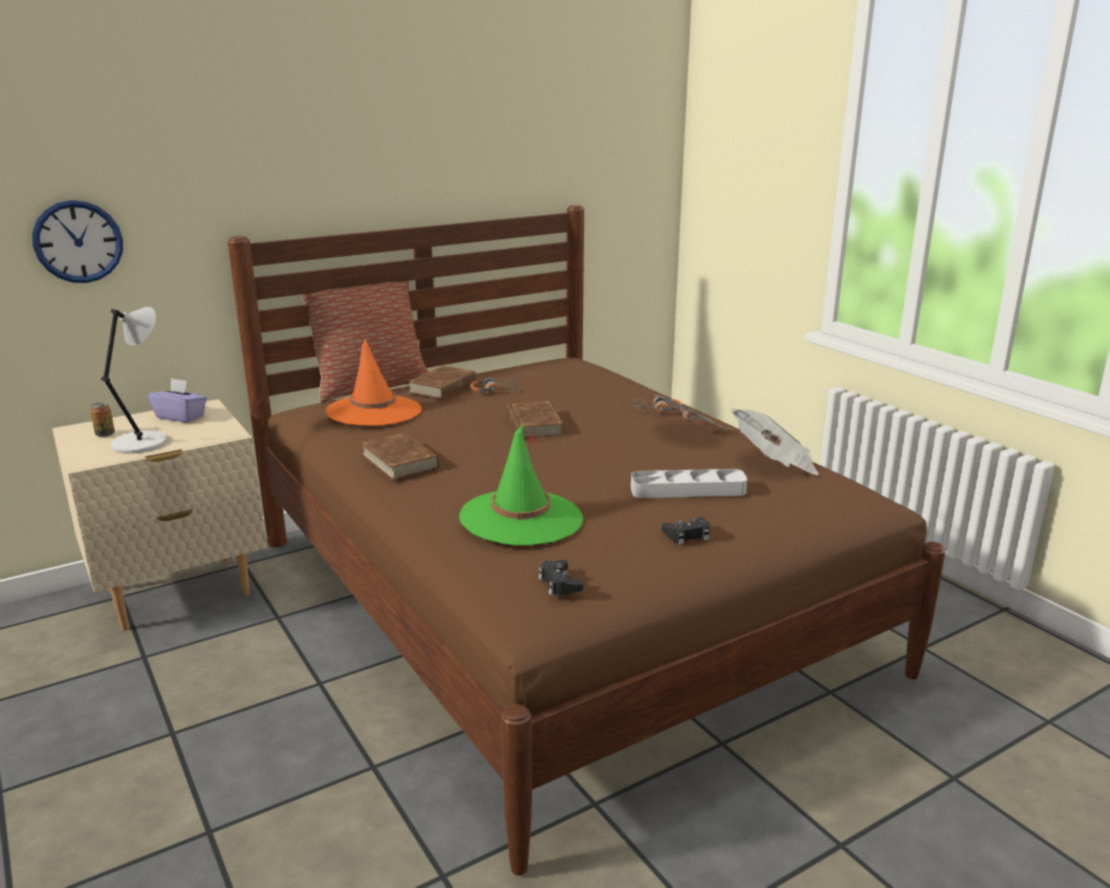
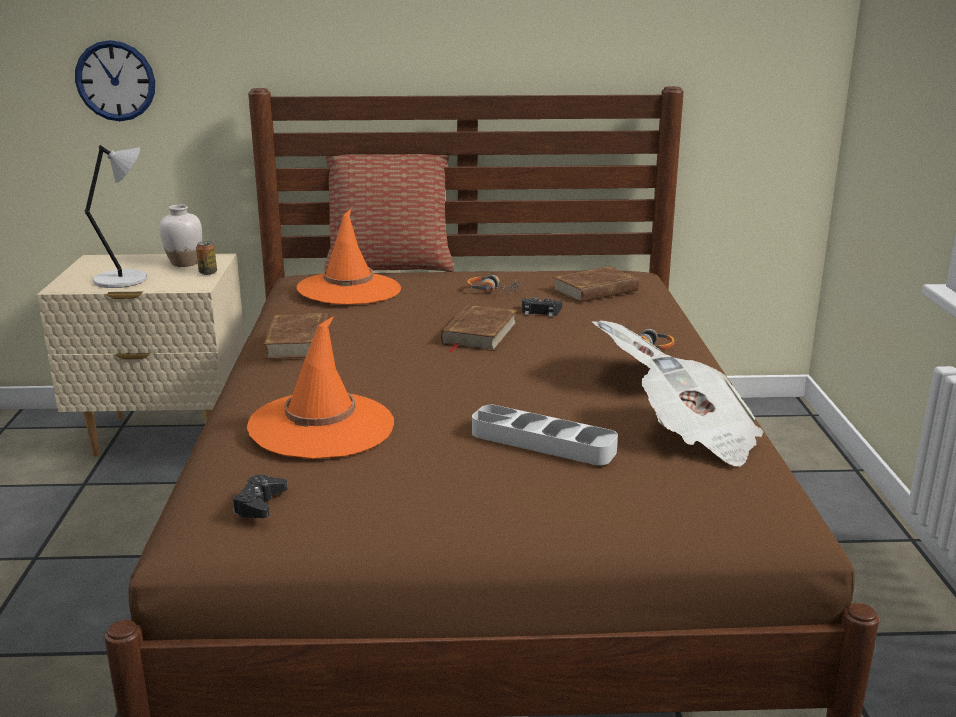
camera: 30 degrees right, 0 degrees up
(105, 434) = (108, 267): can -> can (208, 273)
(181, 416) = (184, 263): purple tissue box -> white vase
(443, 387) = (449, 278): brown book -> brown book (596, 290)
(521, 518) = (322, 426): green hat -> orange hat
(687, 535) = (468, 493): black game controller -> black game controller (540, 311)

